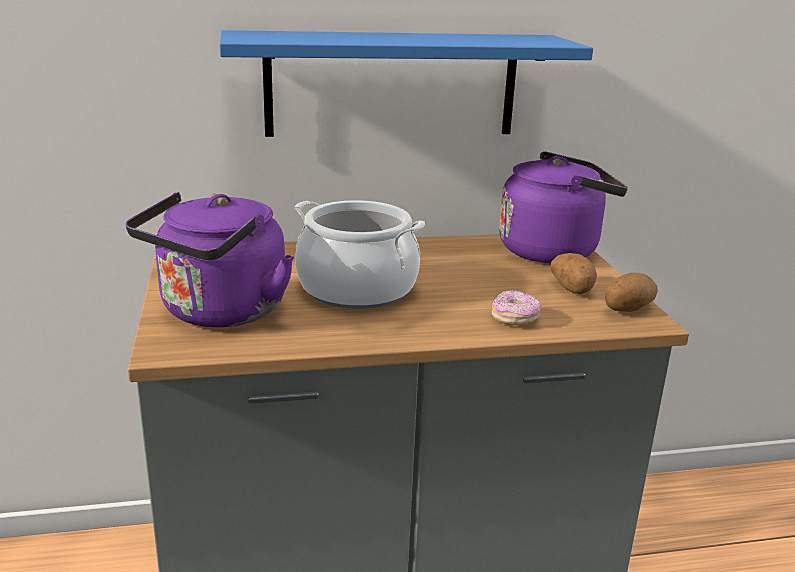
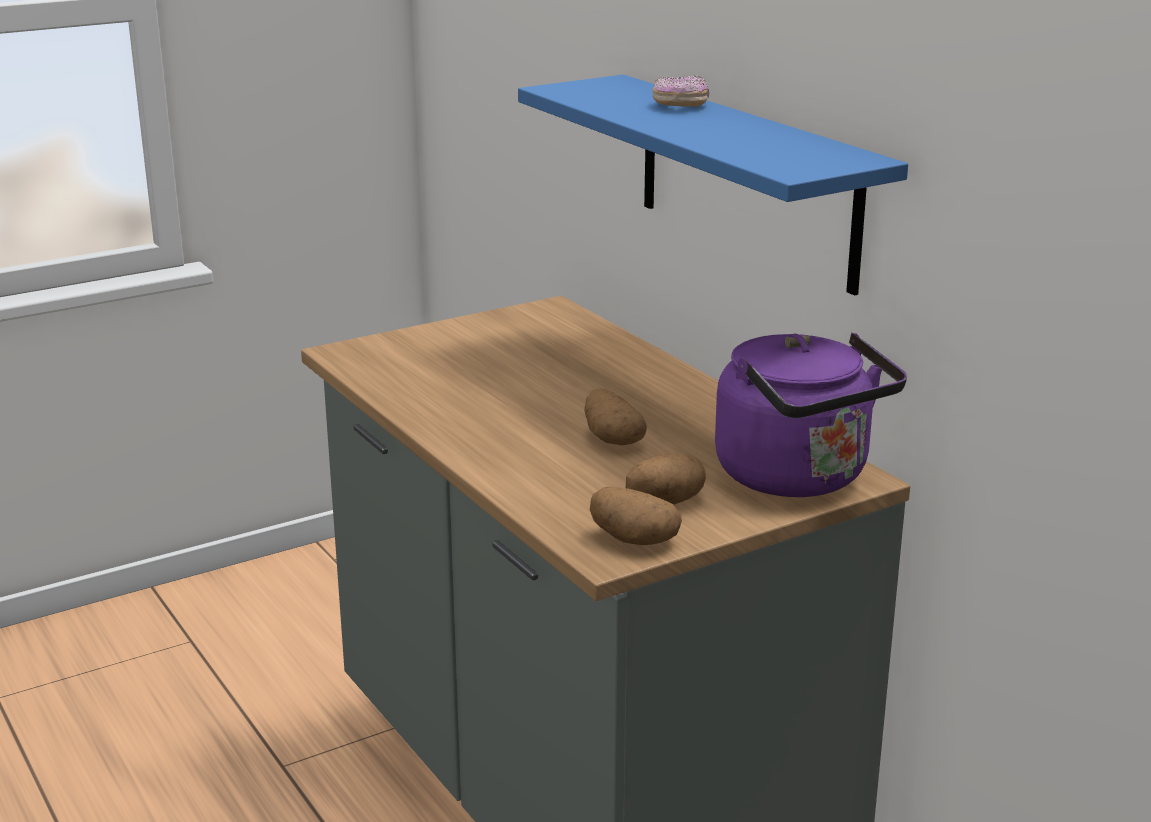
camera: 70 degrees right, 0 degrees up
(219, 313) = (427, 352): purple kettle -> none
(357, 288) = (542, 393): cooking pot -> none
(461, 284) = (611, 439): none -> potato
(515, 319) = (536, 478): donut -> donut (680, 105)

